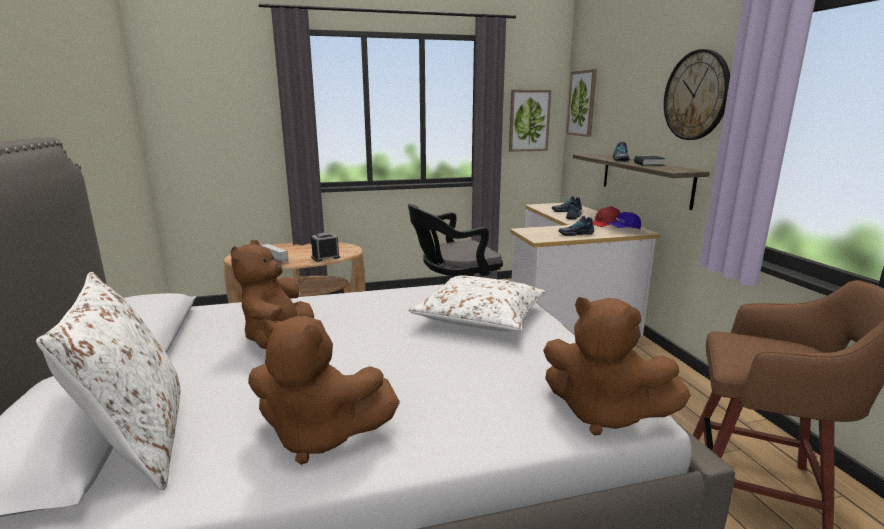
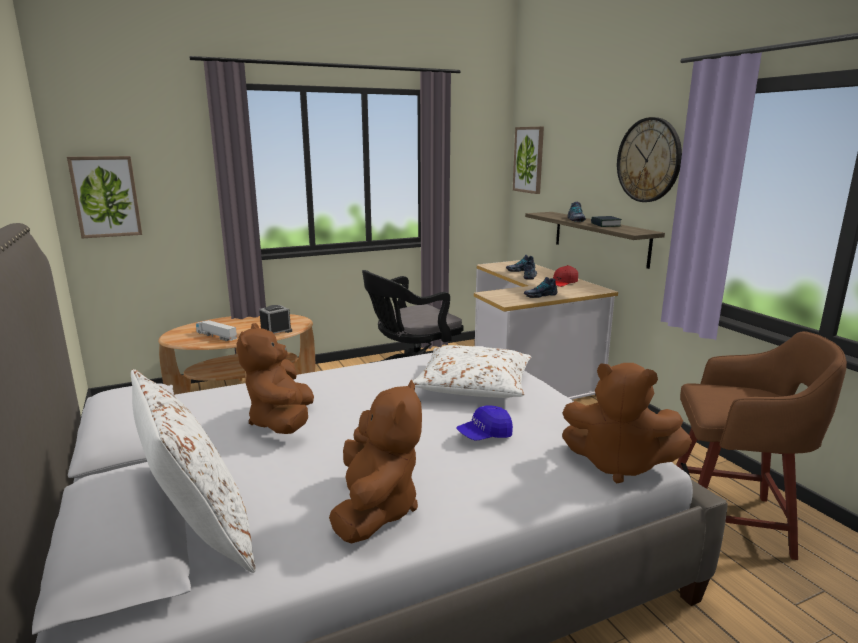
camera: 10 degrees left, 0 degrees up
(319, 436) = (375, 510): brown plush toy -> brown plush toy turned 90 degrees counterclockwise
(529, 121) = (474, 177): picture -> picture (106, 197)
(623, 229) = (582, 288): blue cap -> blue cap (484, 435)

